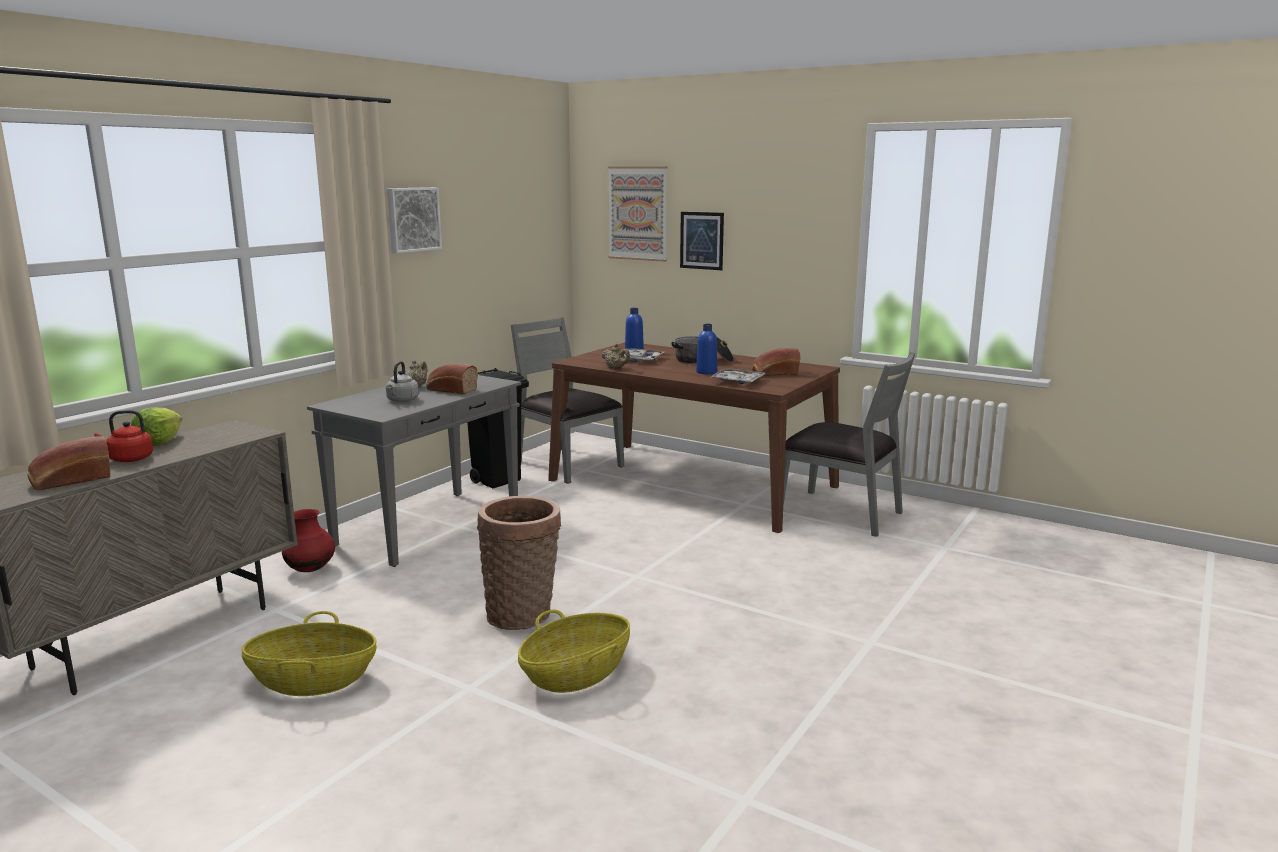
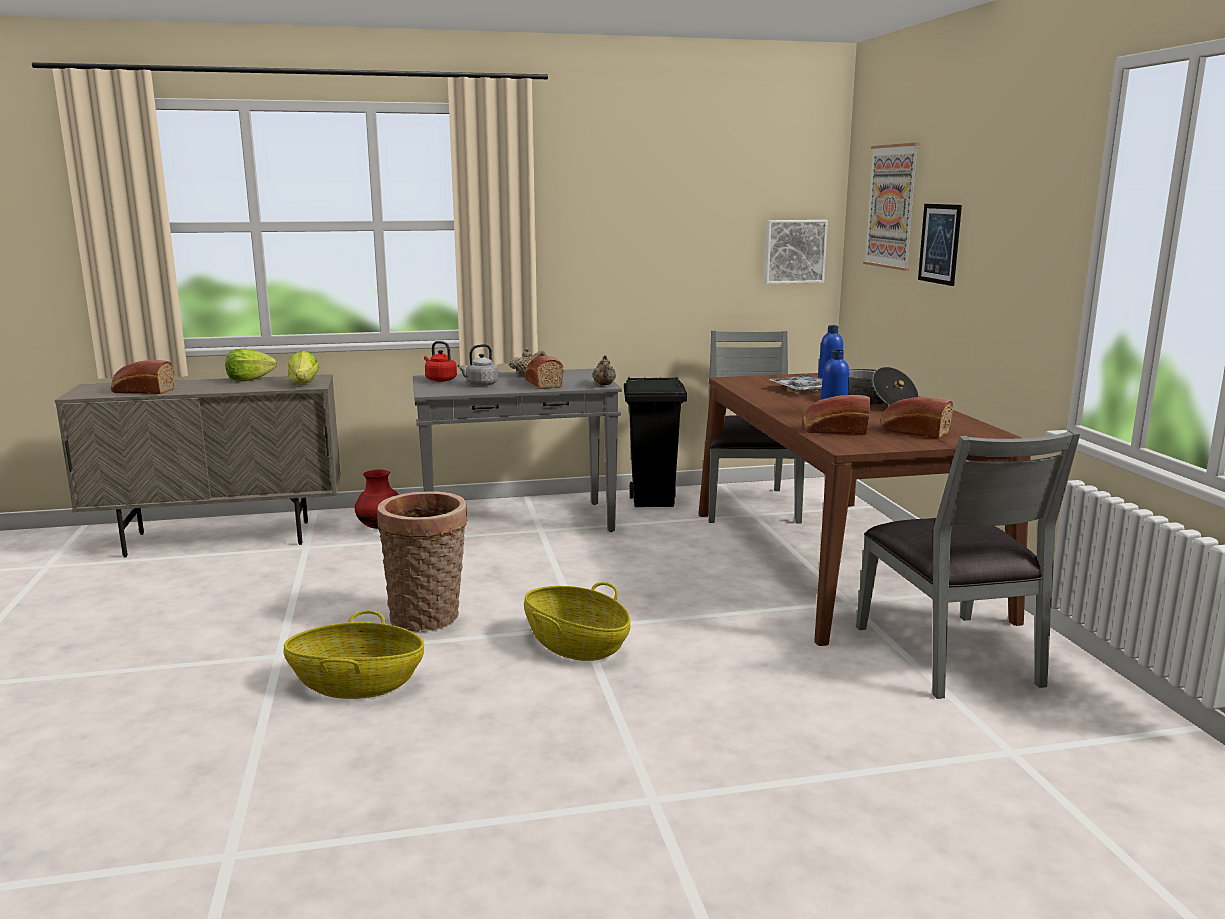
camera: 45 degrees right, 0 degrees up
(128, 459) = (203, 386): red kettle -> red kettle (440, 380)
(244, 433) = (304, 384): none -> lettuce
(313, 681) = (221, 604): basket -> basket (576, 645)
(412, 219) = (585, 203): picture -> picture (794, 251)
(616, 368) = (749, 393): beige teapot -> beige teapot (604, 385)
(738, 381) = (834, 431): tray -> bread

